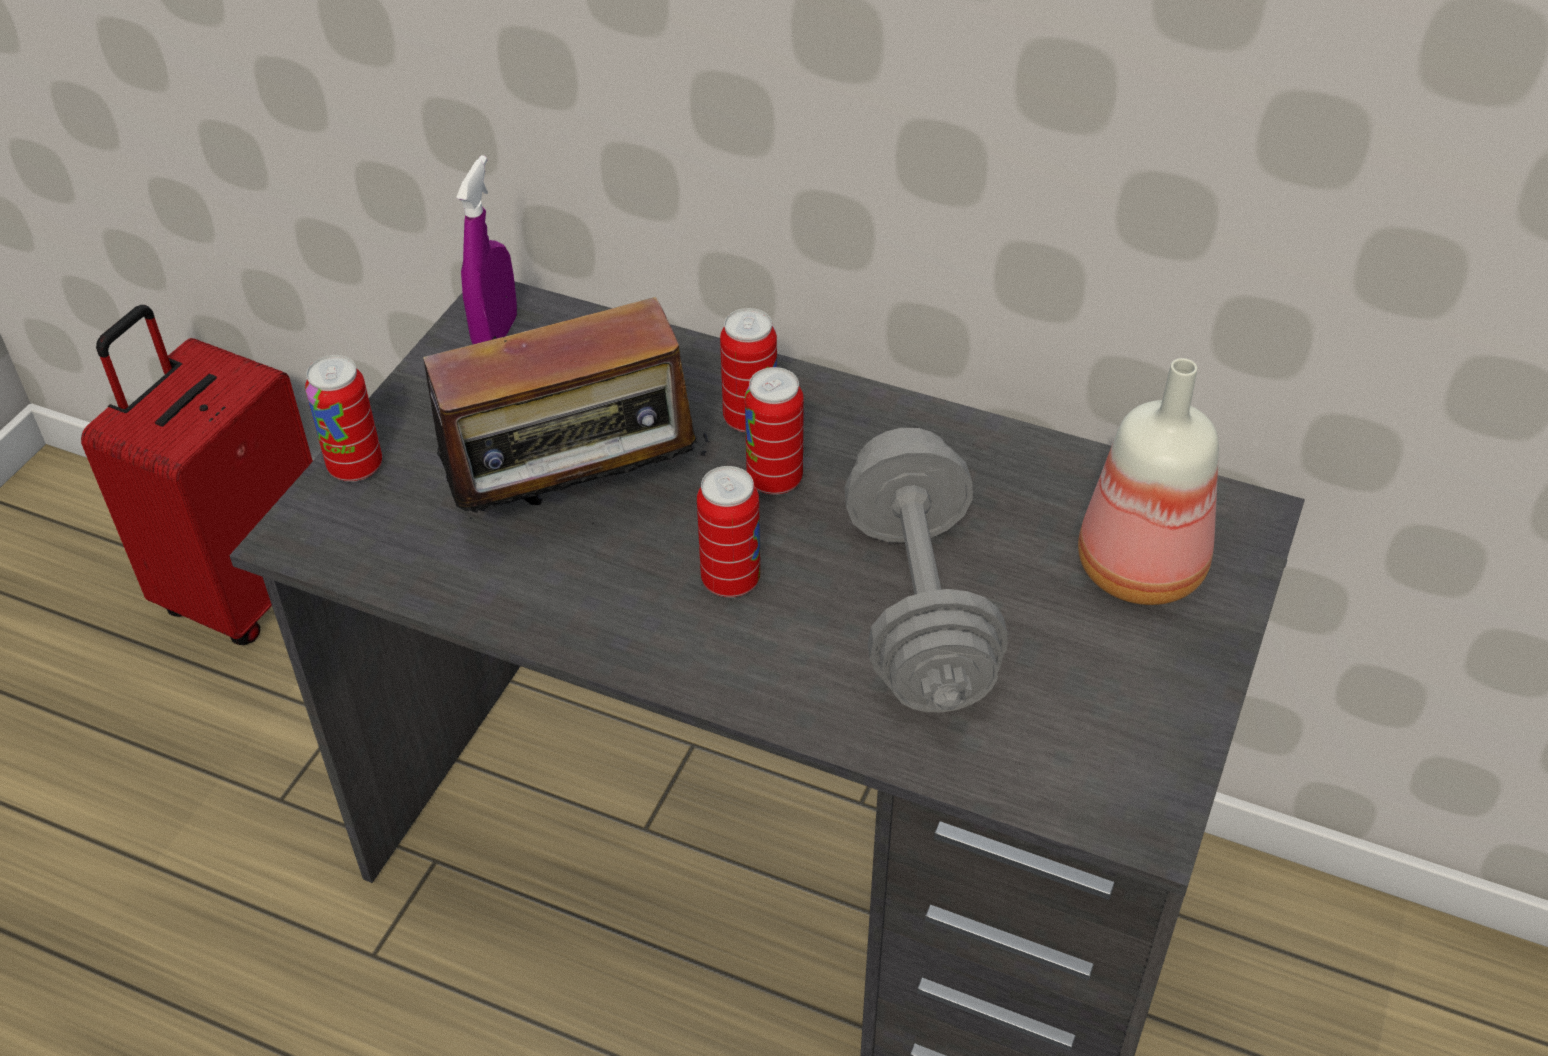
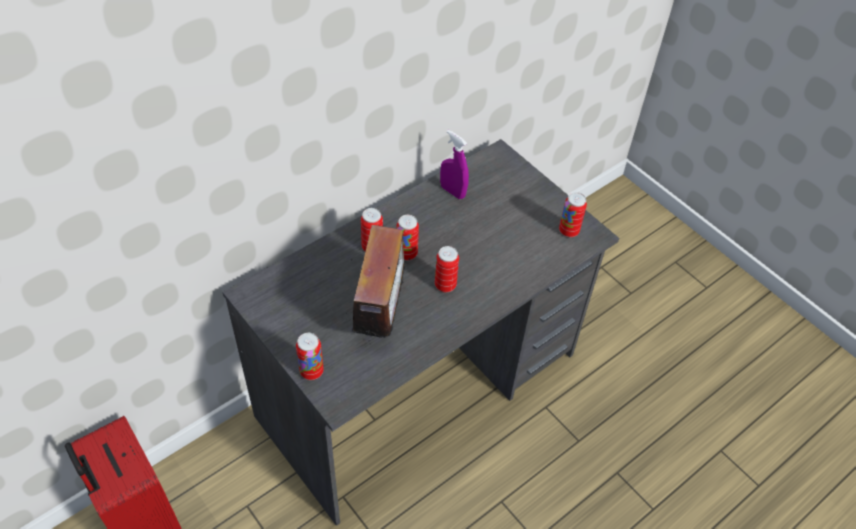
camera: 65 degrees left, 5 degrees up
(496, 335) = (267, 301): purple spray bottle -> purple spray bottle (452, 191)
(918, 608) = (487, 244): grey dumbbell -> none
(1107, 756) = (568, 231): none -> can
(1139, 565) = (503, 187): bottle -> none

